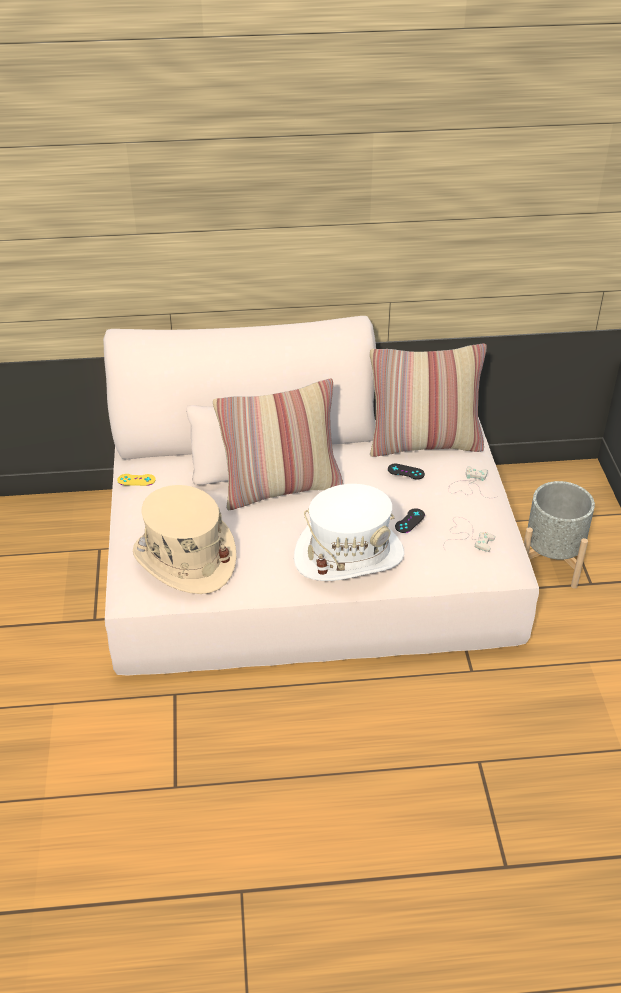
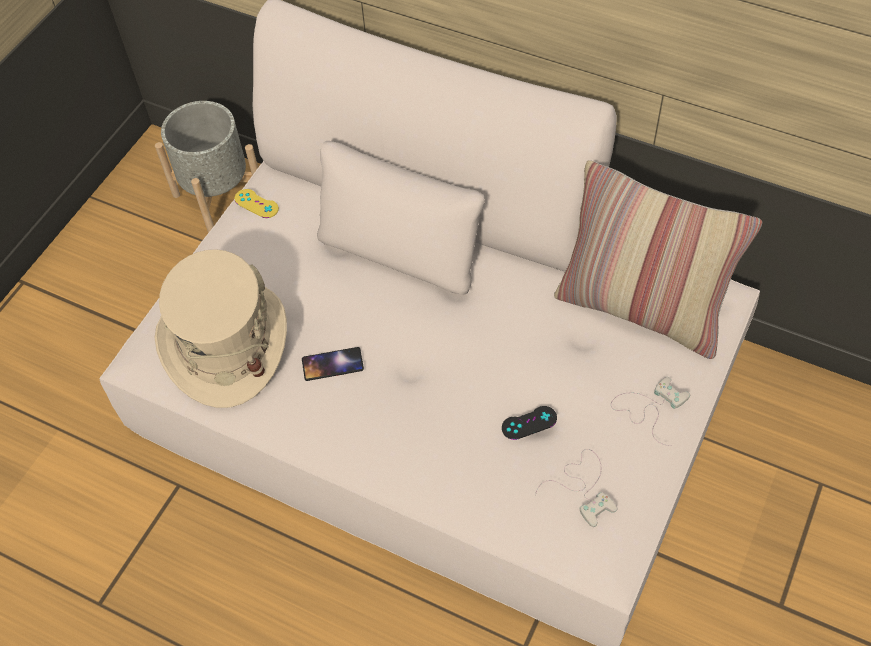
camera: 35 degrees right, 15 degrees up
(266, 541) = (332, 364): none -> phone
(281, 488) = (408, 294): pillow -> none
(349, 555) = (412, 437): white hat -> none
(406, 472) = (582, 343): black game controller -> none
(550, 562) = (748, 543): grey planter -> grey planter (218, 196)

